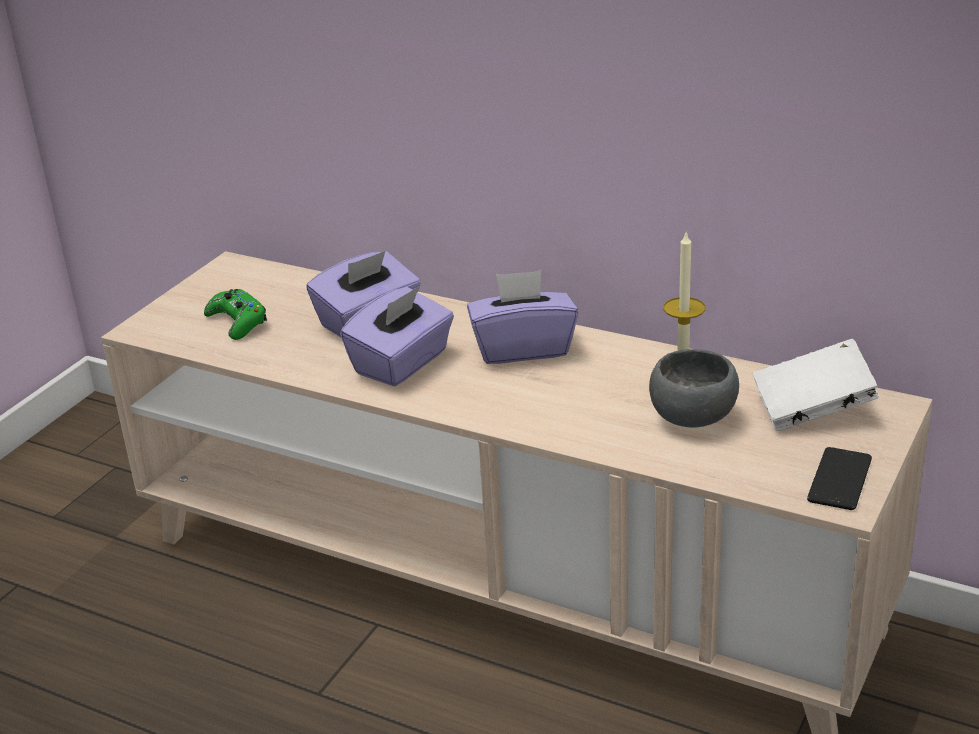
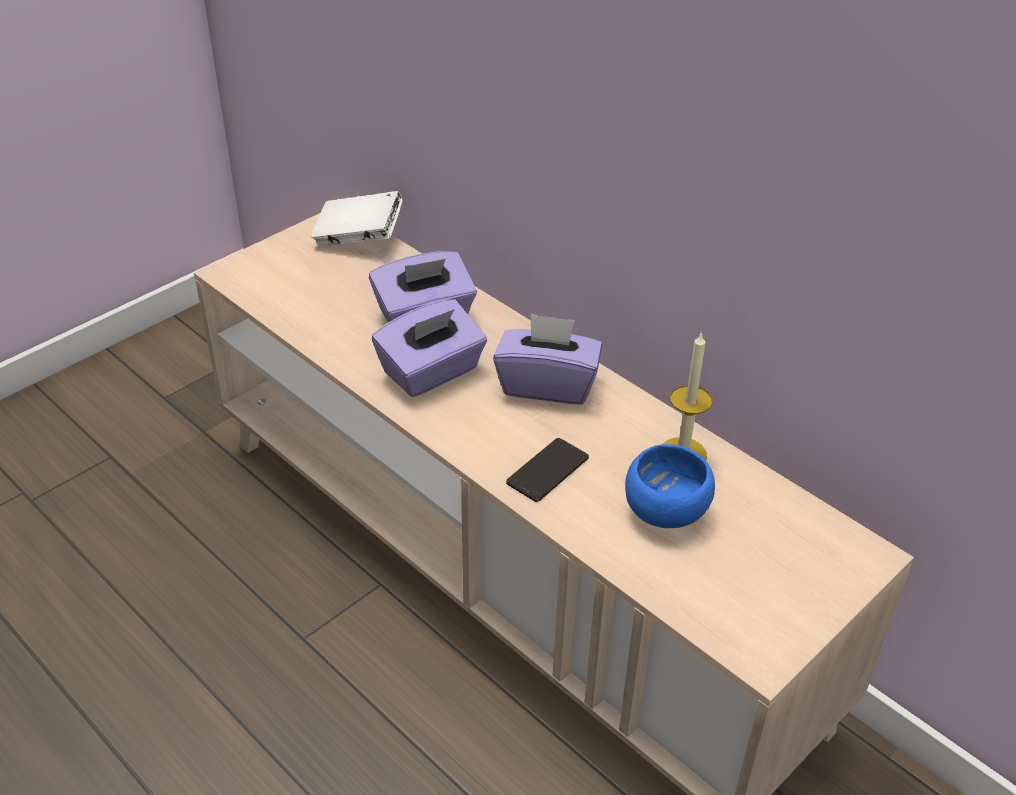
camera: 15 degrees right, 10 degrees up
(237, 322) = (313, 286): green game controller -> none
(694, 416) = (668, 511): grey bowl -> blue bowl
(812, 409) = (786, 535): white book -> white book (359, 238)
(839, 479) = (770, 628): phone -> phone (547, 470)

